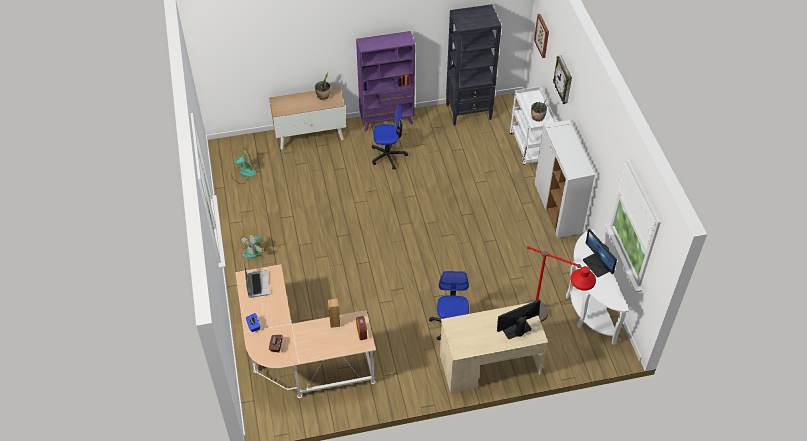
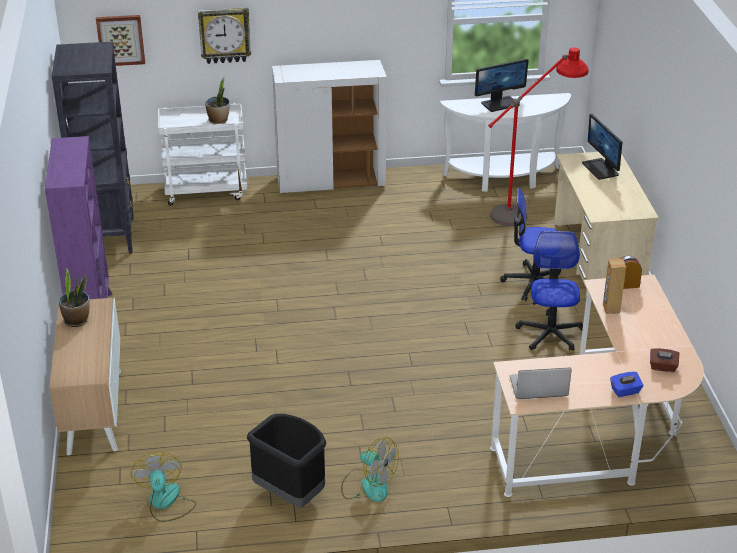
camera: 85 degrees left, 15 degrees down
(249, 219) = (290, 493): none -> black trash can
(388, 155) = (178, 322): office chair -> office chair (550, 333)

